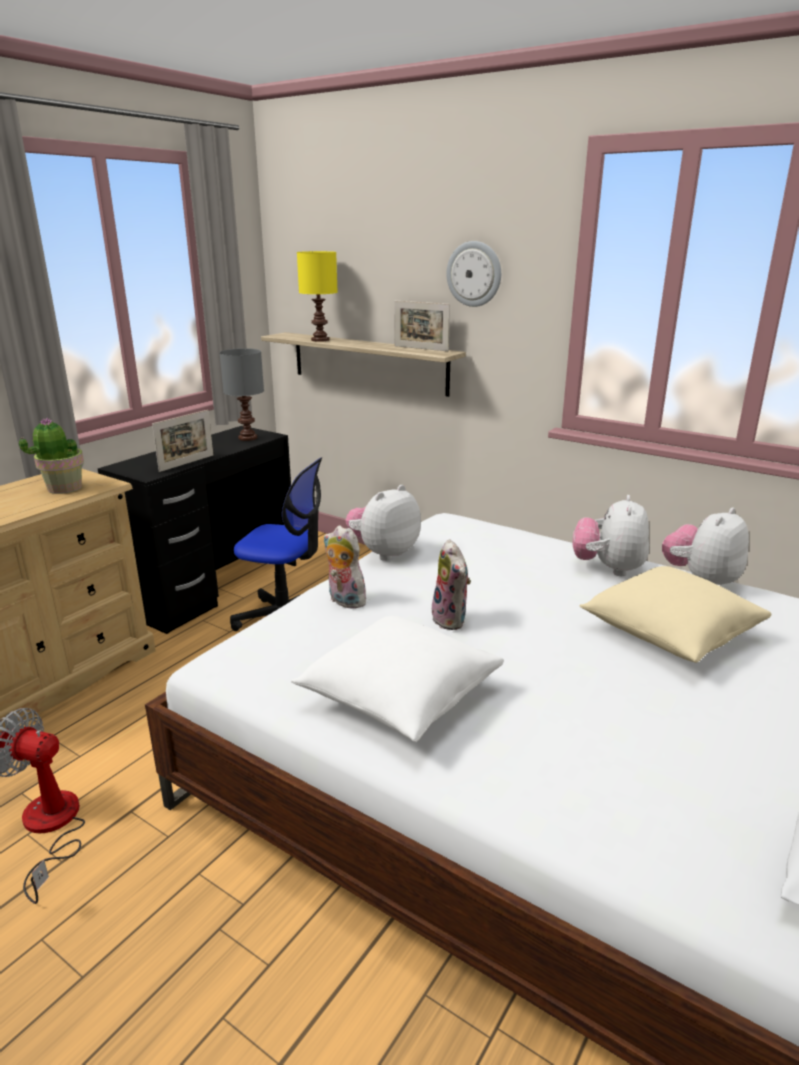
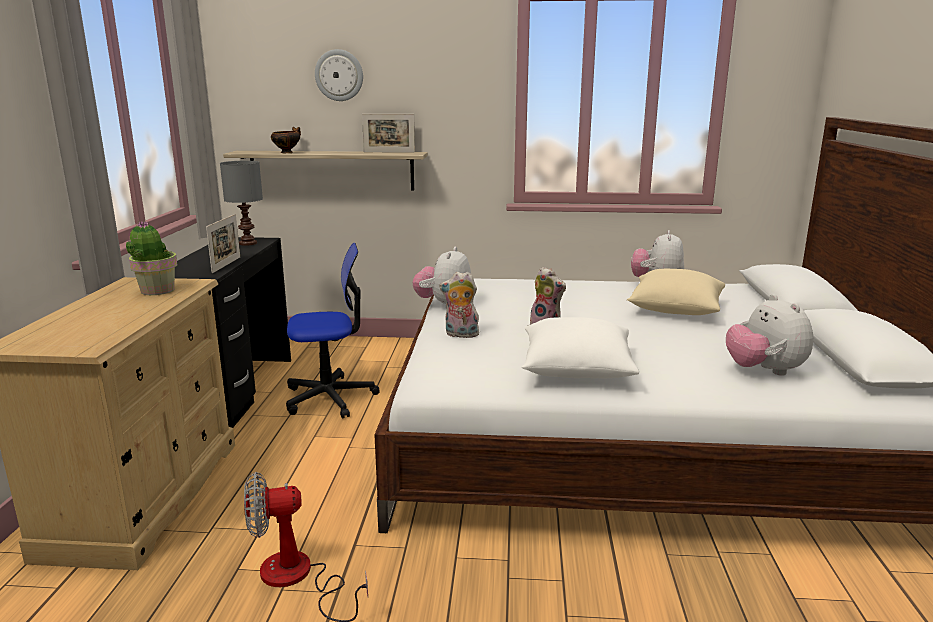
camera: 30 degrees left, 5 degrees down
(319, 340) = (287, 152): yellow table lamp -> bowl
(474, 274) = (431, 89): wall clock -> wall clock (339, 75)
(608, 569) = (600, 287): plush toy -> plush toy (764, 371)

